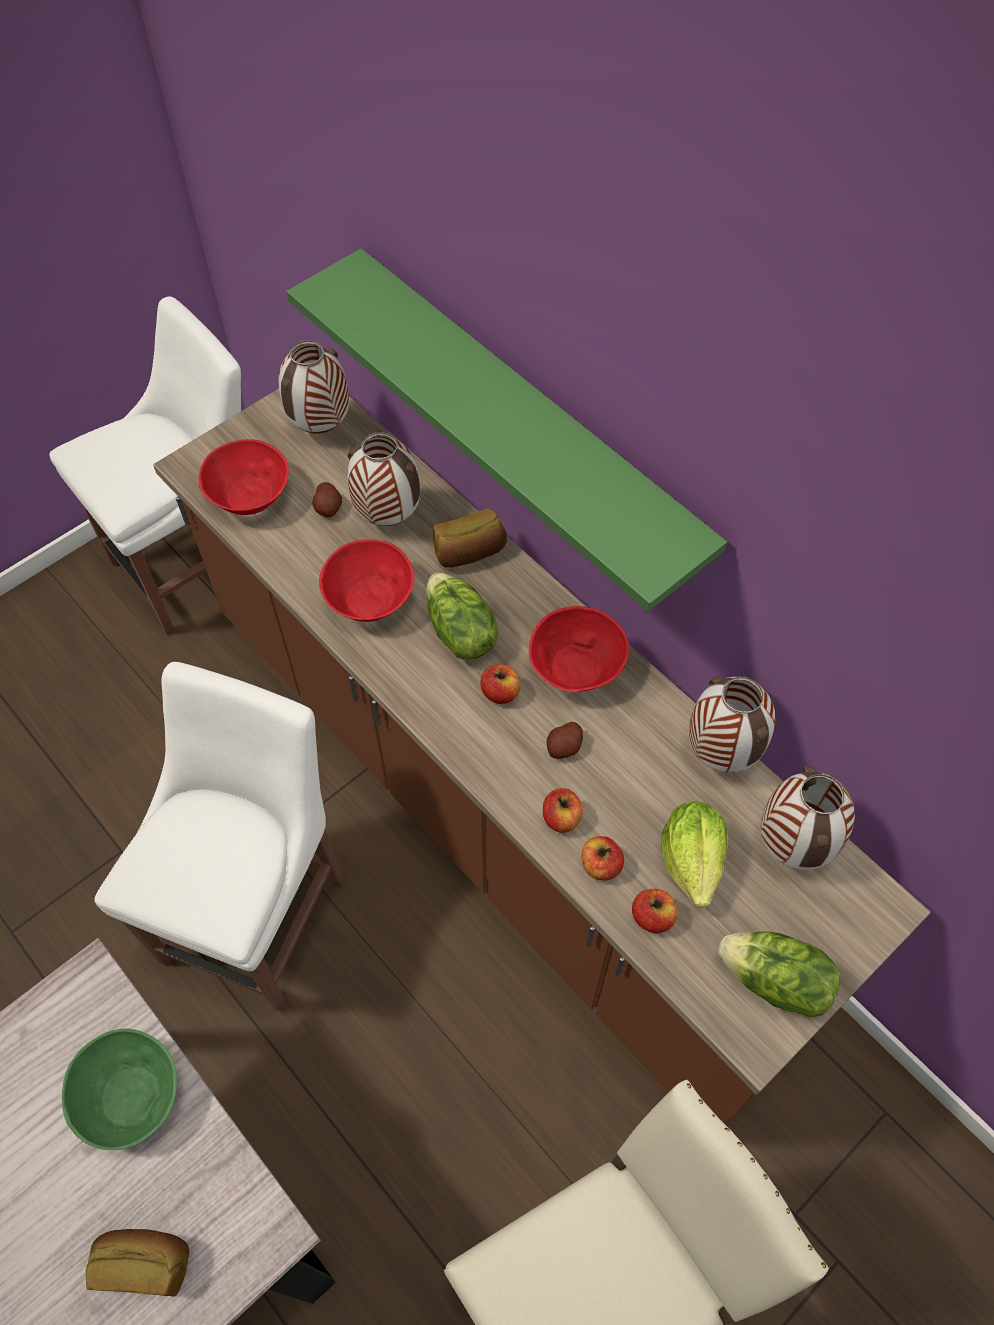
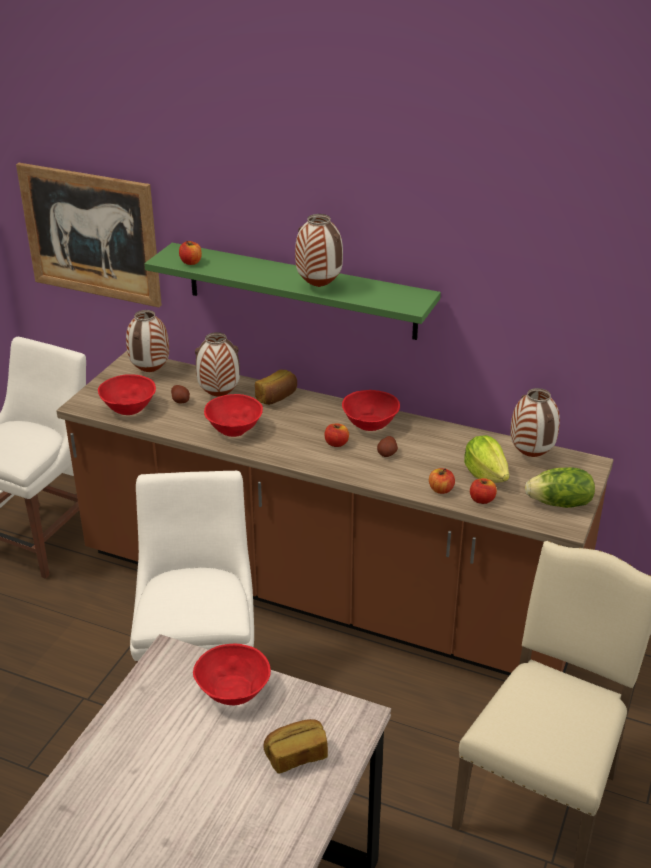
camera: 25 degrees left, 25 degrees down
(129, 1097) = (232, 691): green bowl -> red bowl
(264, 179) = (91, 234): none -> picture
(459, 632) = (295, 428): lettuce -> none
(561, 818) = (406, 479): apple -> apple (191, 262)
(719, 753) = (469, 434): vase -> vase (318, 287)

